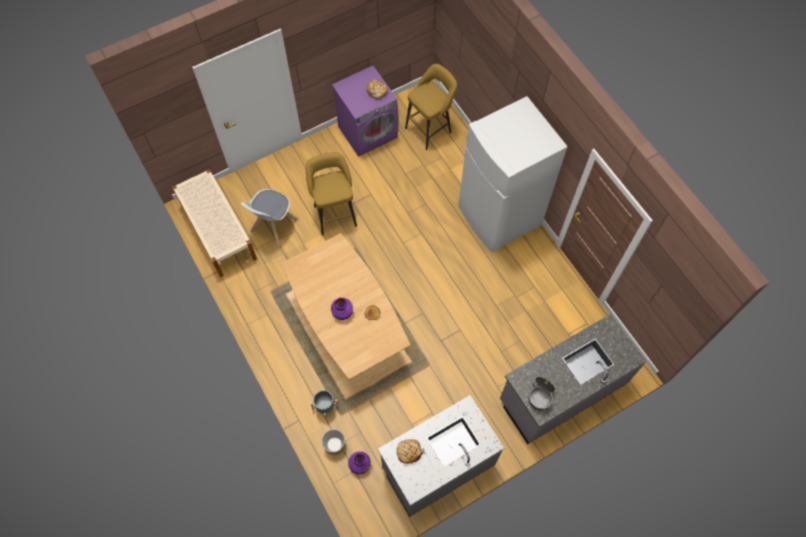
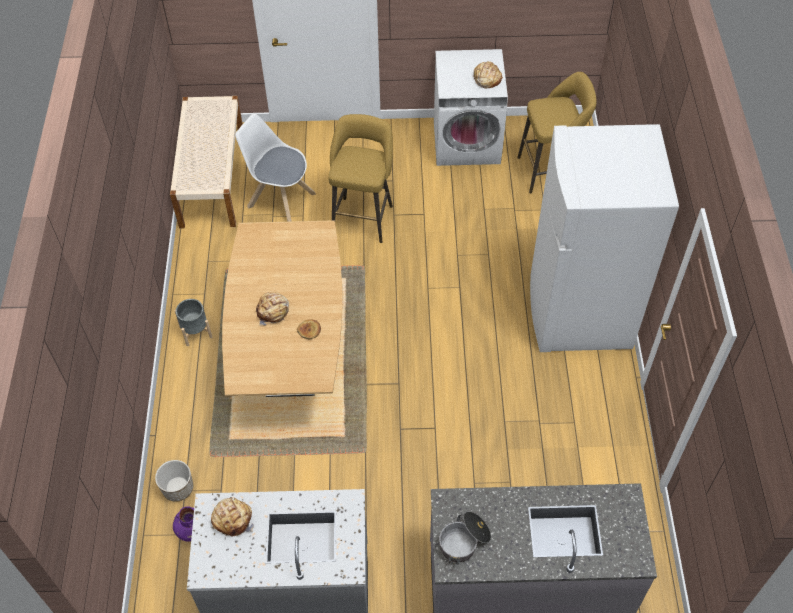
camera: 30 degrees right, 10 degrees down
(273, 226) = (280, 199): chair -> chair turned 60 degrees clockwise
(325, 407) = (198, 437): grey planter -> grey planter (195, 332)
(342, 312) = (273, 311): purple vase -> bread
(367, 131) = (467, 142): purple washing machine -> white washing machine

